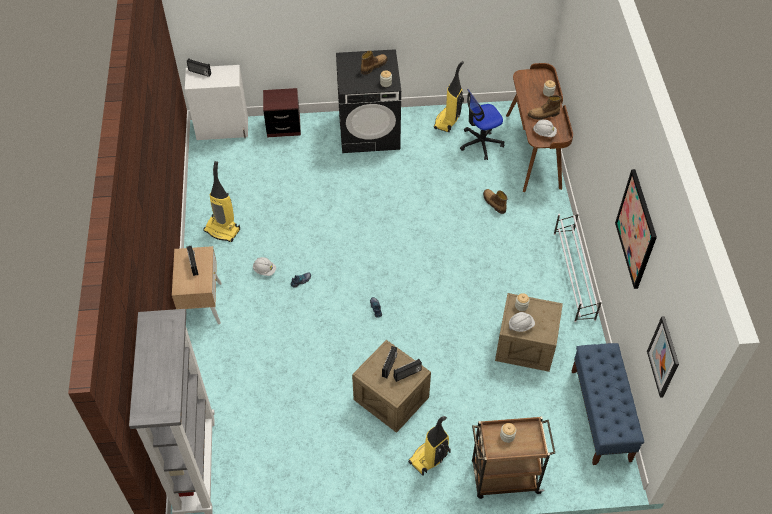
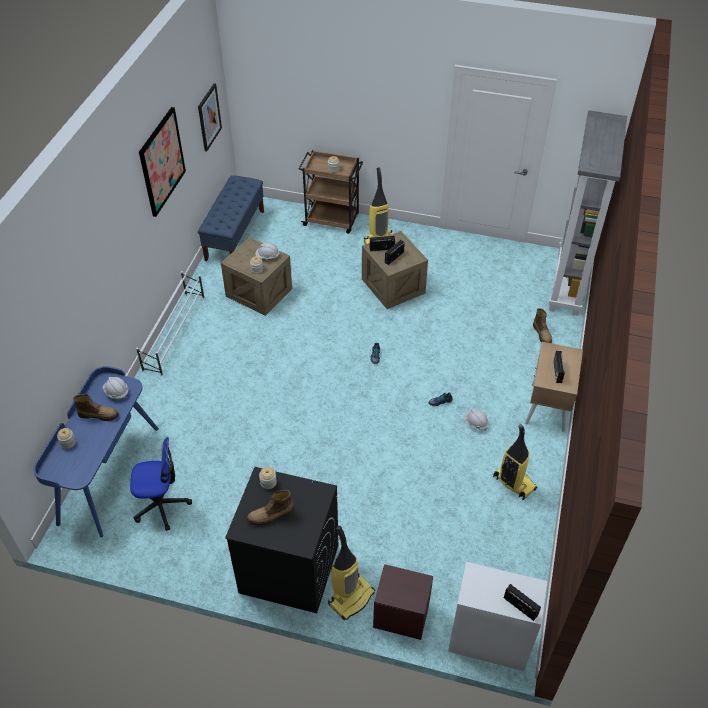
camera: 160 degrees left, 5 degrees down
(447, 121) = (181, 551): vacuum cleaner -> vacuum cleaner (351, 597)
(494, 203) = (198, 424): boot -> boot (542, 334)
(534, 151) = (108, 474): brown desk -> blue desk

